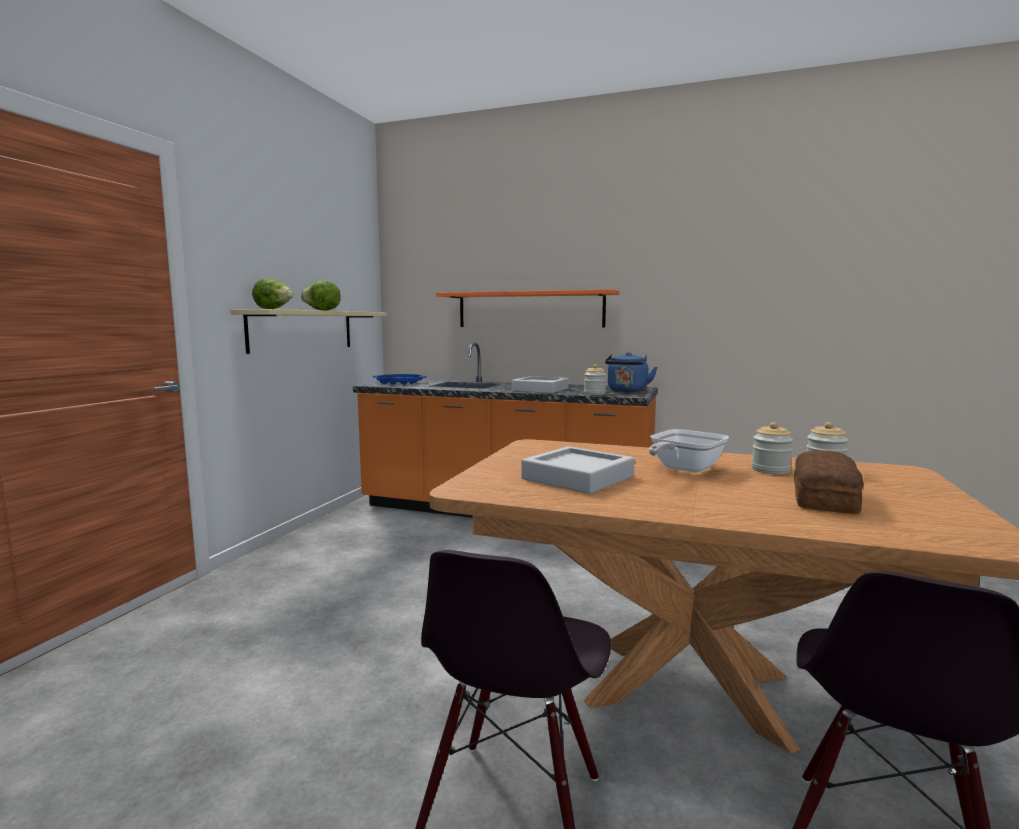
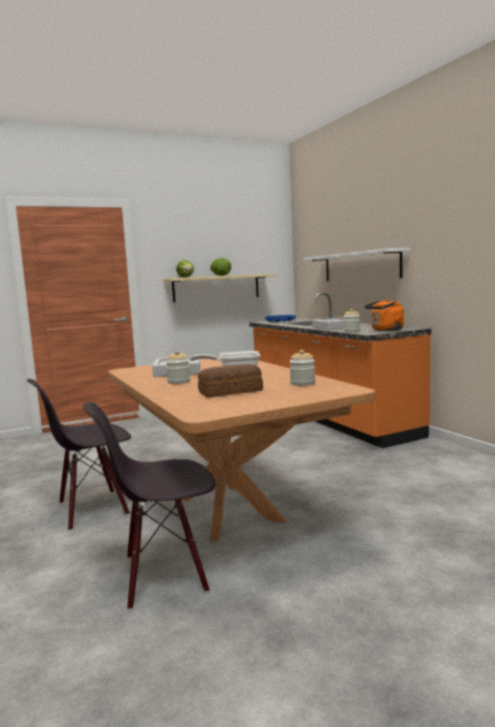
camera: 45 degrees right, 0 degrees up
(530, 310) = (360, 266): orange shelf -> white shelf
(627, 391) = (385, 330): blue kettle -> orange kettle
(770, 470) = (274, 380): jar -> jar (179, 382)

